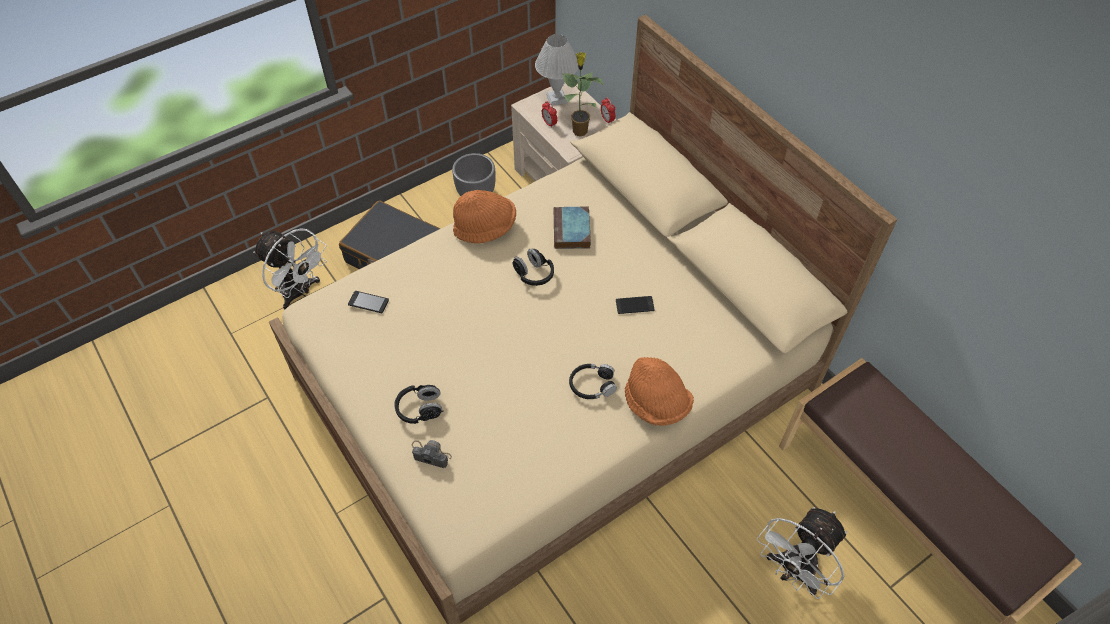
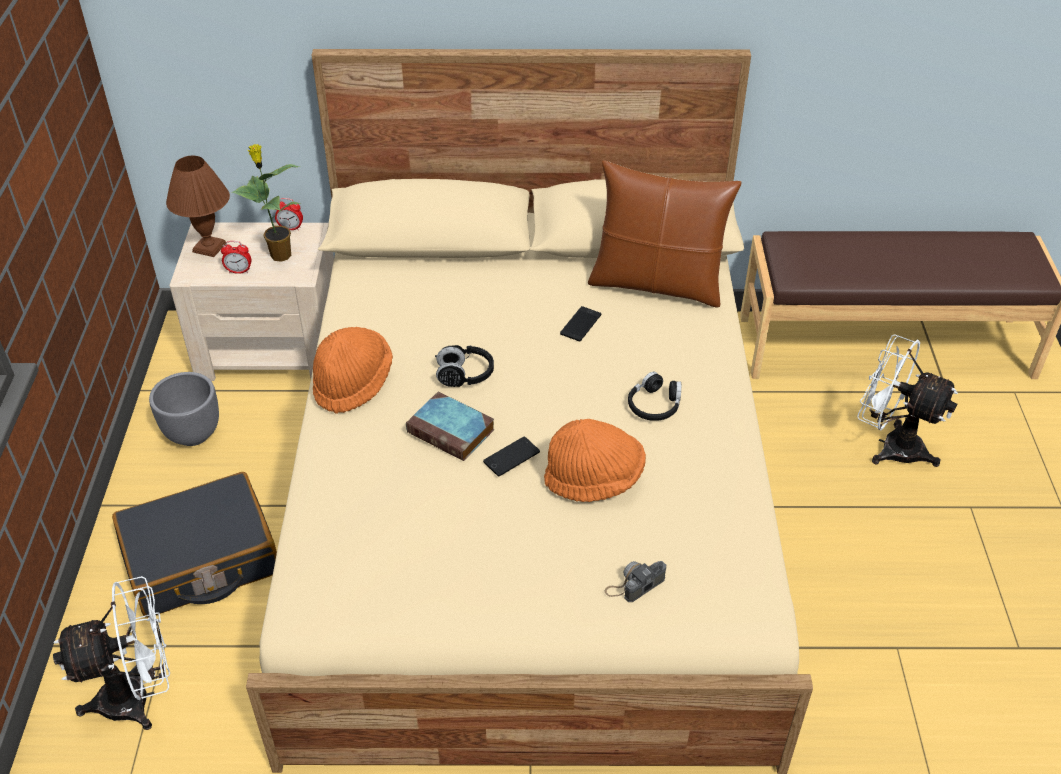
camera: 55 degrees left, 10 degrees down
(368, 302) = (359, 537): phone -> phone (511, 457)
(420, 409) = (562, 565): black headphones -> none
(557, 99) = (210, 247): white table lamp -> brown table lamp
(572, 231) = (434, 319): book -> book (452, 431)
(656, 404) = (717, 371): orange hat -> orange hat (594, 479)
(714, 324) = (657, 284): none -> brown pillow
(793, 571) = (890, 445): white fan -> white fan turned 135 degrees clockwise

